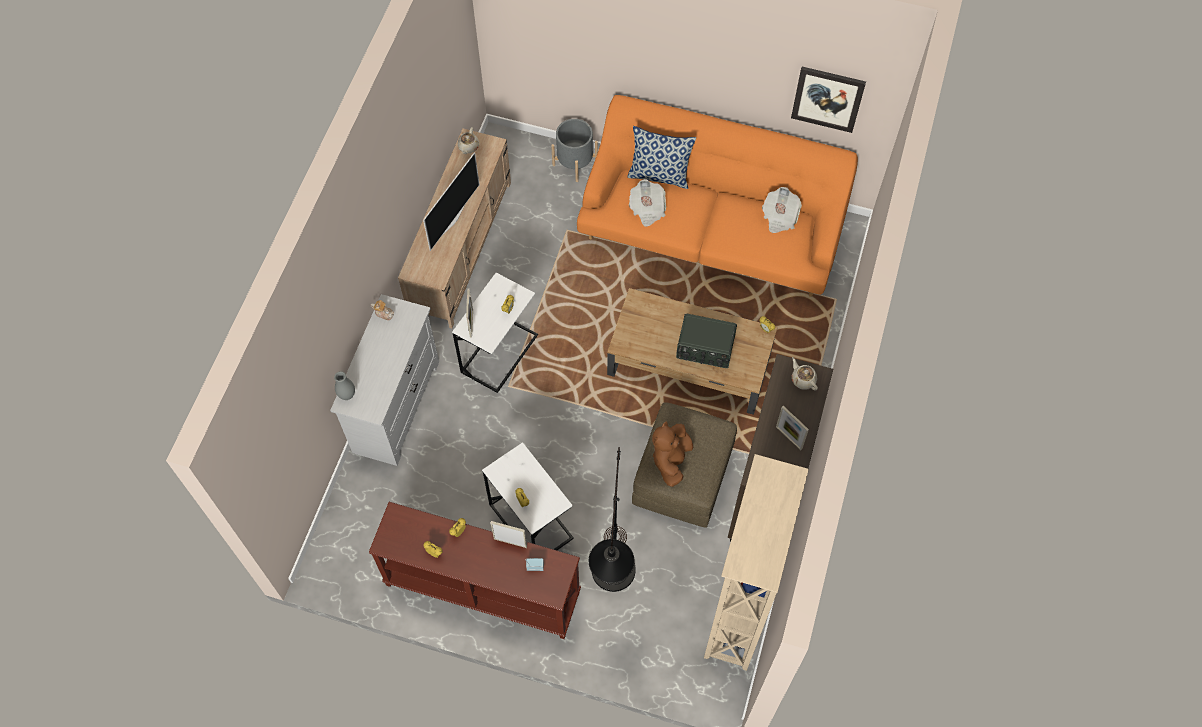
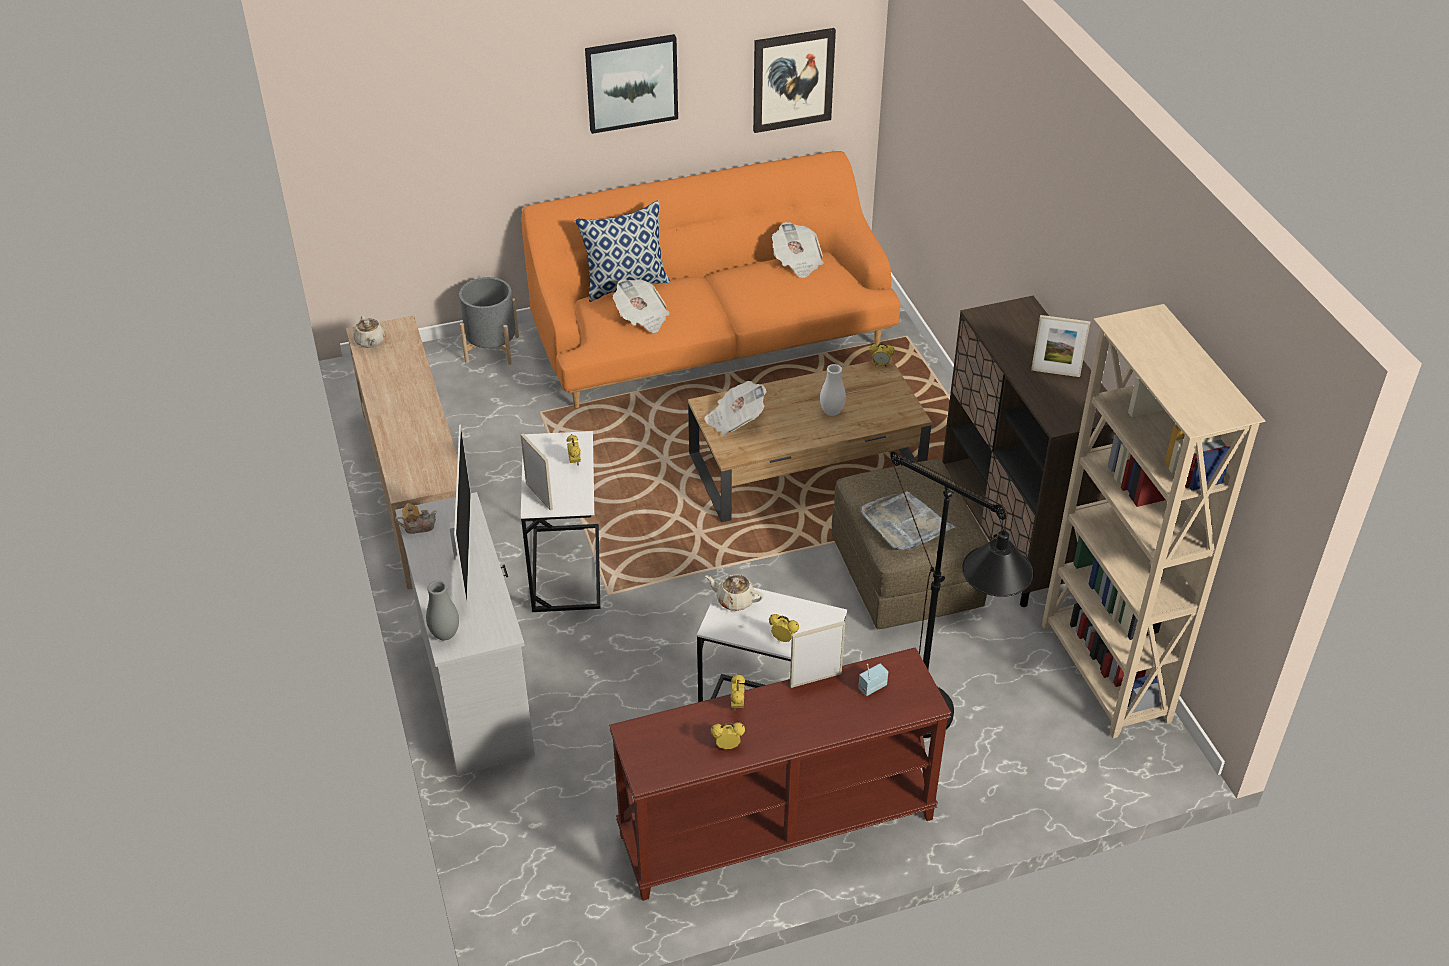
camera: 35 degrees left, 20 degrees down
(452, 220) = (413, 416): television -> television (462, 557)
(643, 320) = (735, 420): none -> newspaper
(671, 460) = (905, 524): brown plush toy -> grey tray
(704, 56) = (631, 82): none -> picture
(705, 349) = (832, 412): radio -> white vase
(803, 379) = (1013, 318): beige teapot -> beige teapot (734, 600)

